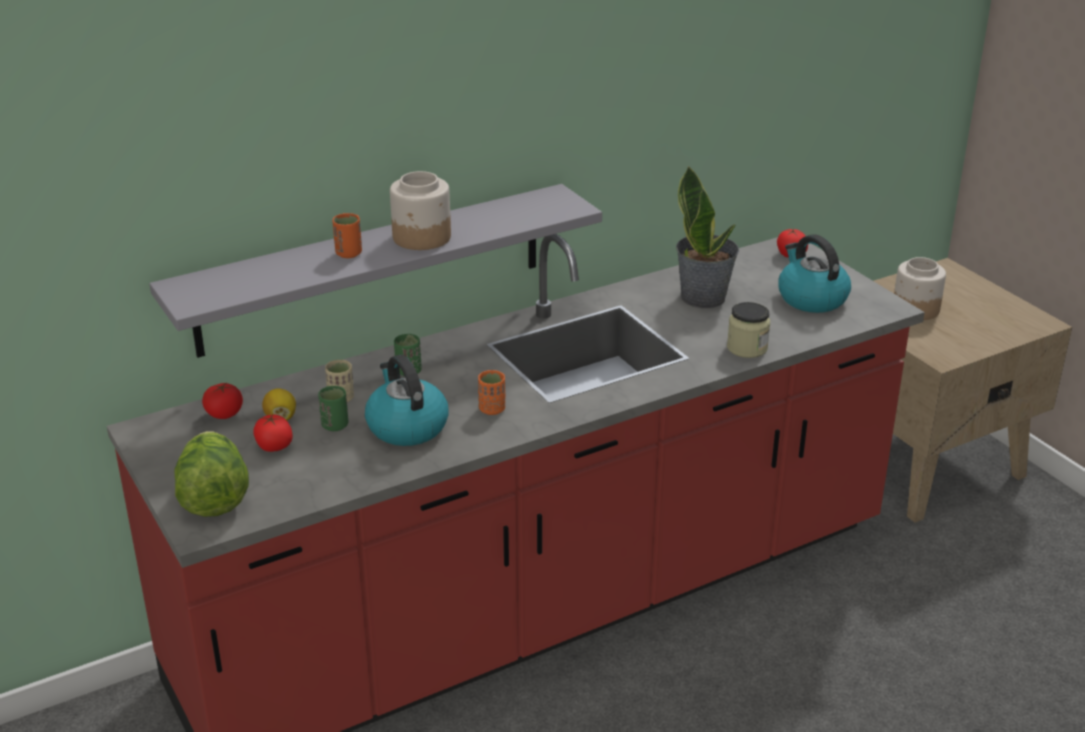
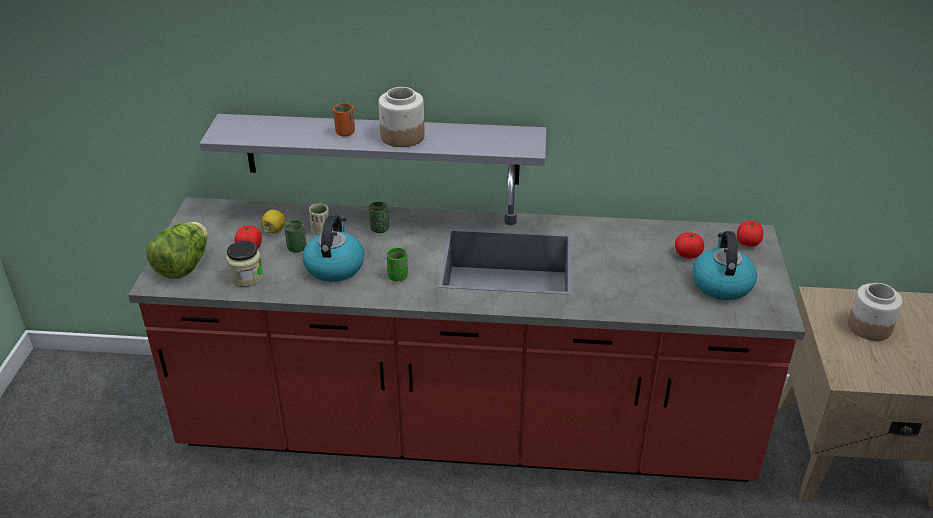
camera: 35 degrees right, 5 degrees up
(224, 414) = (249, 215): tomato -> tomato (687, 254)
(492, 409) = (397, 276): orange cup -> green cup
(704, 297) = (638, 251): potted plant -> none
(747, 348) = (623, 303): jar -> jar (246, 277)

